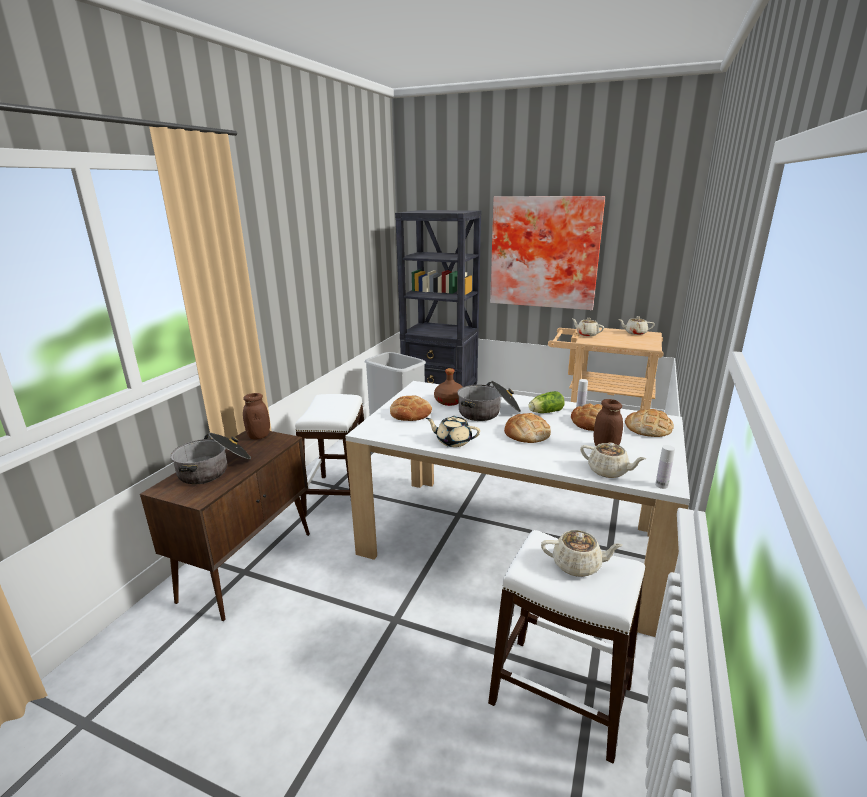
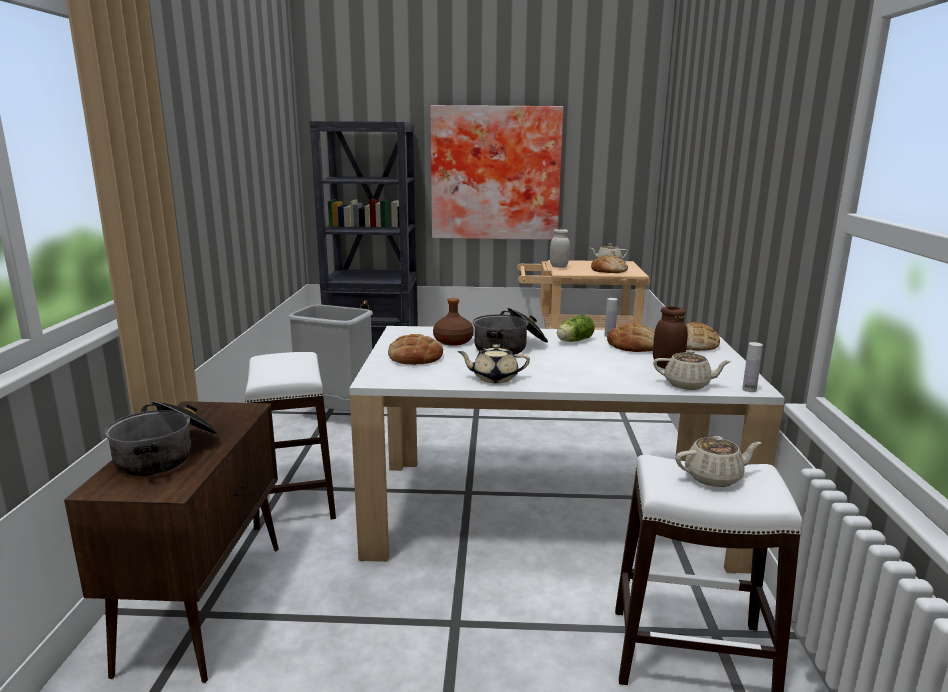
camera: 20 degrees left, 5 degrees down
(259, 436) = (205, 409): brown jar -> none
(526, 433) = (571, 362): bread -> bread (608, 270)
(586, 334) = (559, 266): beige teapot -> white jar

